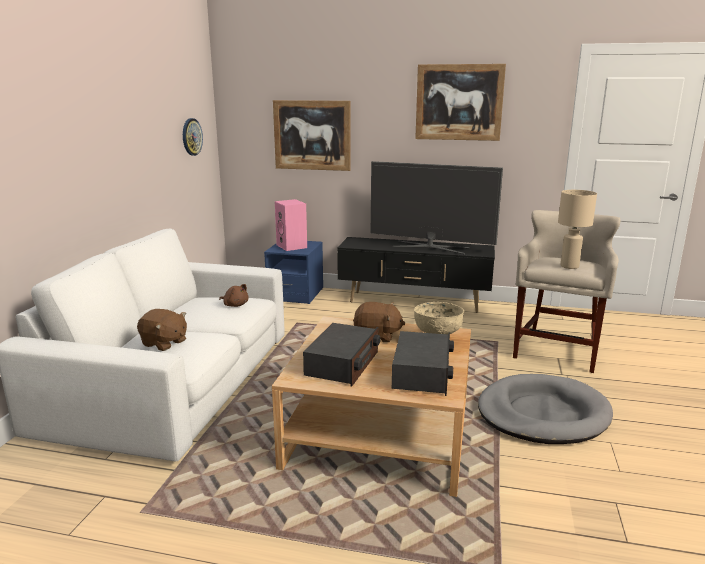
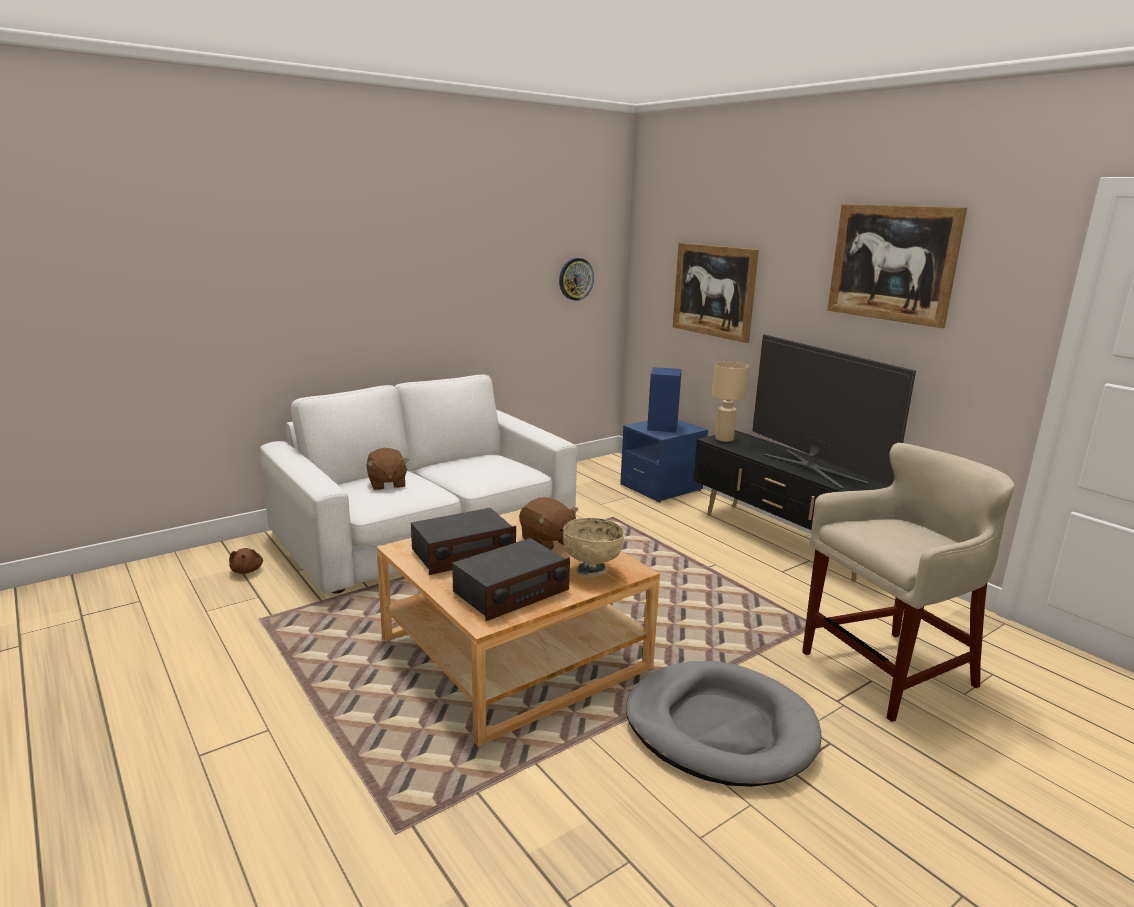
camera: 40 degrees right, 0 degrees up
(235, 305) = (498, 470): brown plush toy -> brown plush toy (247, 570)
(292, 246) = (663, 427): pink speaker -> blue speaker
(569, 266) = (886, 540): beige table lamp -> beige table lamp (724, 439)

